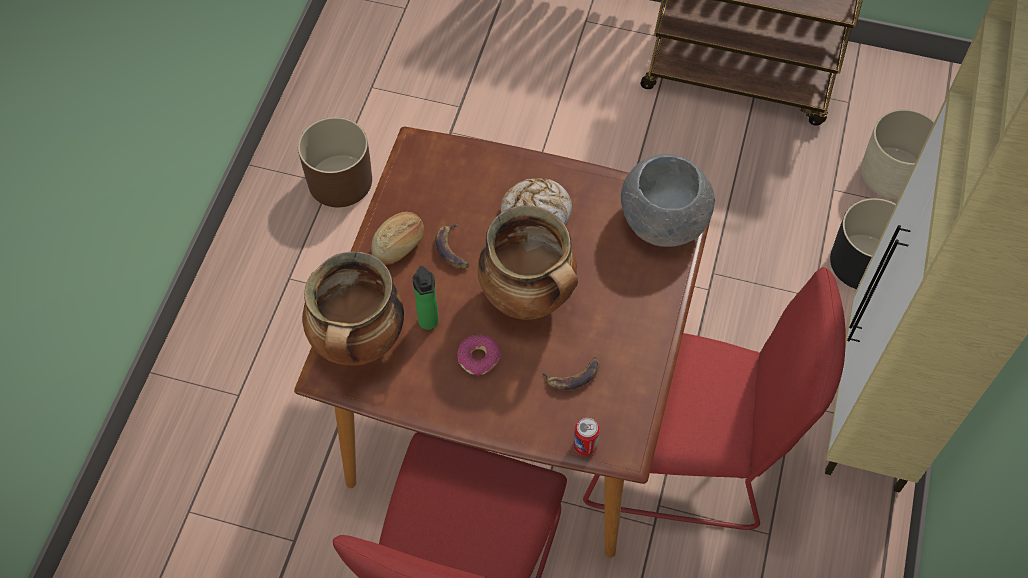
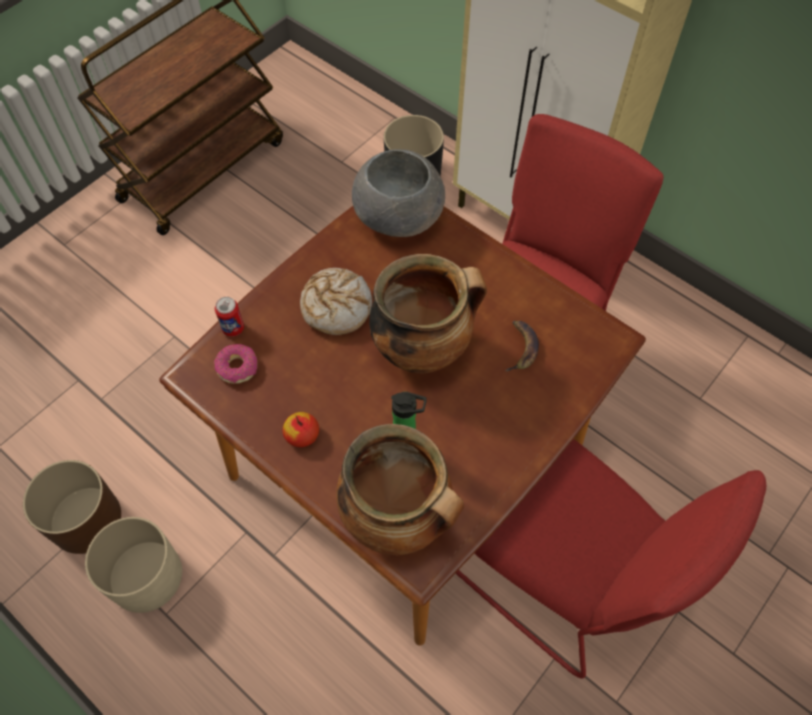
camera: 65 degrees left, 0 degrees up
(400, 245) = (302, 435): bread -> apple
(452, 249) = (334, 390): banana -> none
(479, 358) = (467, 415): donut -> donut (237, 367)
(585, 445) = (594, 367): can -> can (233, 328)
(893, 173) = (350, 122): beige planter -> beige planter (146, 575)

